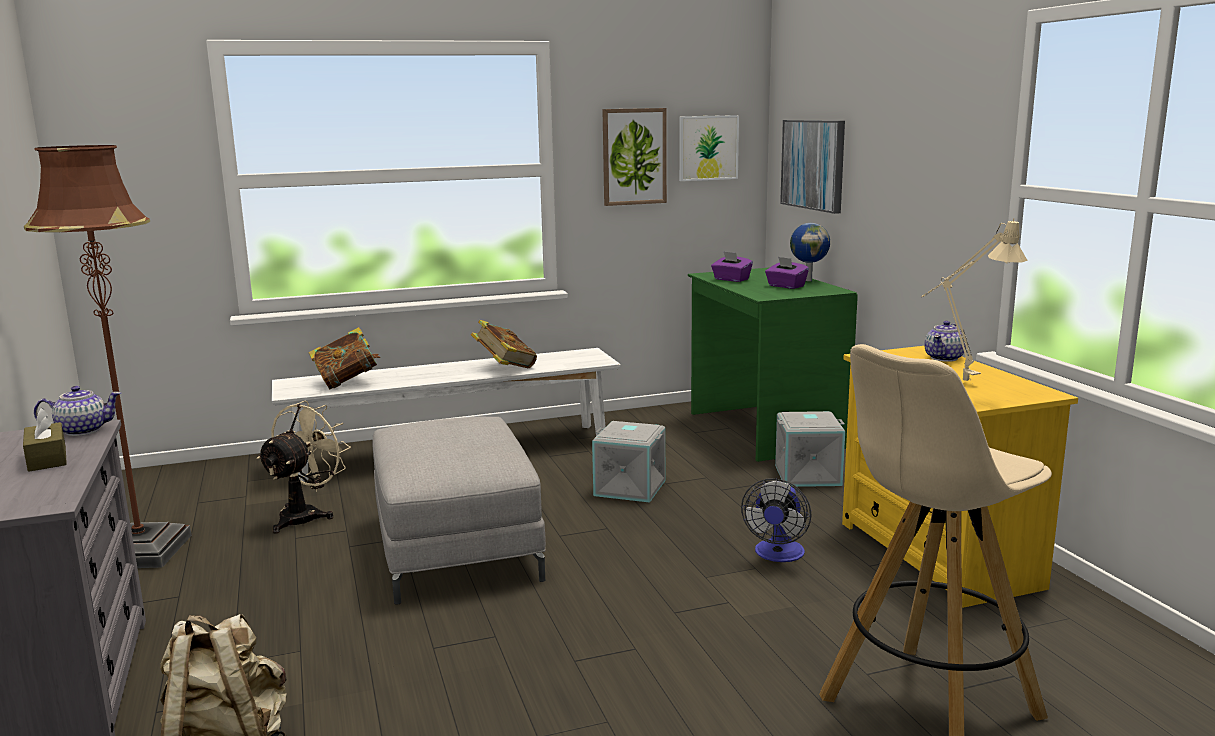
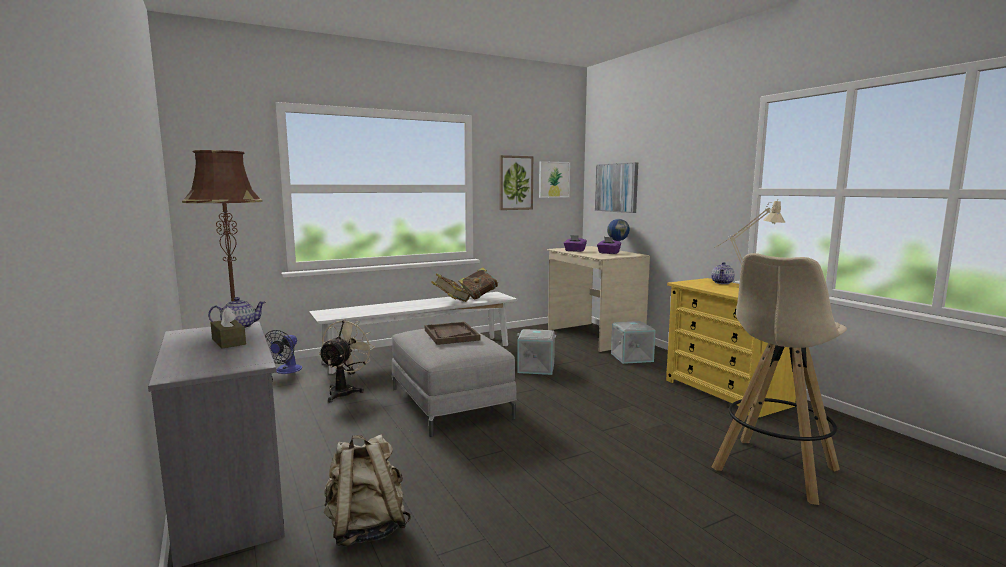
camera: 10 degrees left, 5 degrees down
(347, 382) = (359, 311): book -> book (479, 296)
(453, 437) = (451, 335): none -> brown tray
(763, 430) = (593, 336): green desk -> beige desk
(778, 555) = (641, 397): fan -> fan (286, 371)

